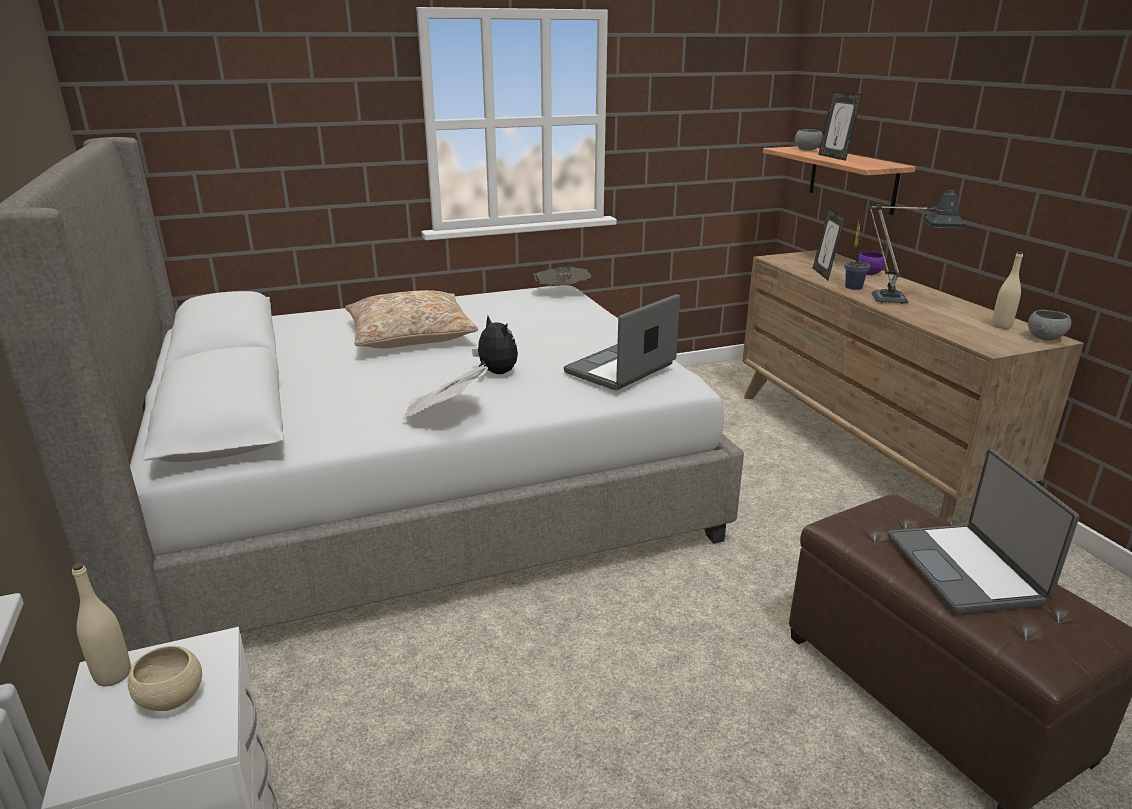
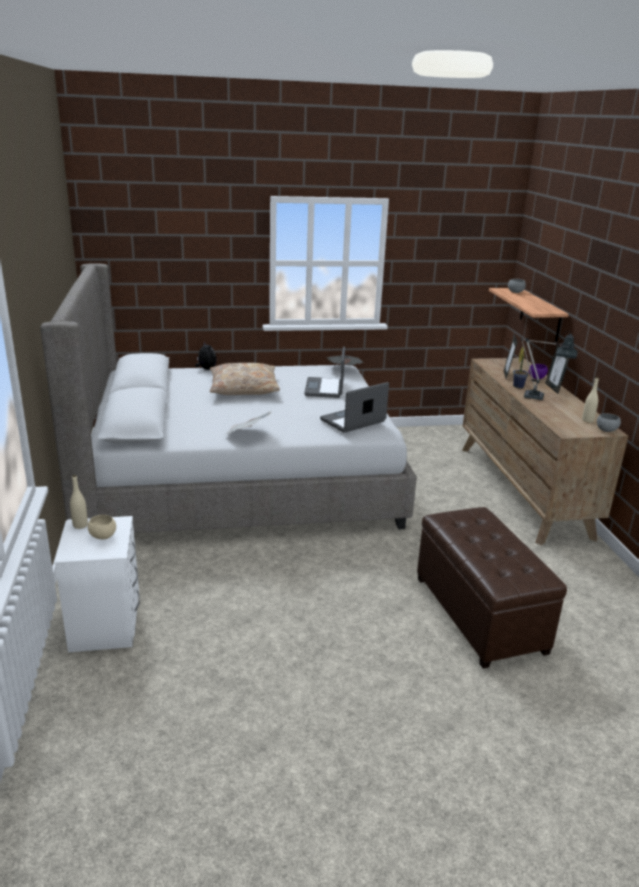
camera: 10 degrees right, 0 degrees up
(495, 373) = (283, 416): plush toy -> plush toy (206, 369)
(834, 157) = (525, 301): picture frame -> picture frame (553, 388)
(966, 569) = (492, 544): laptop -> laptop (325, 388)

